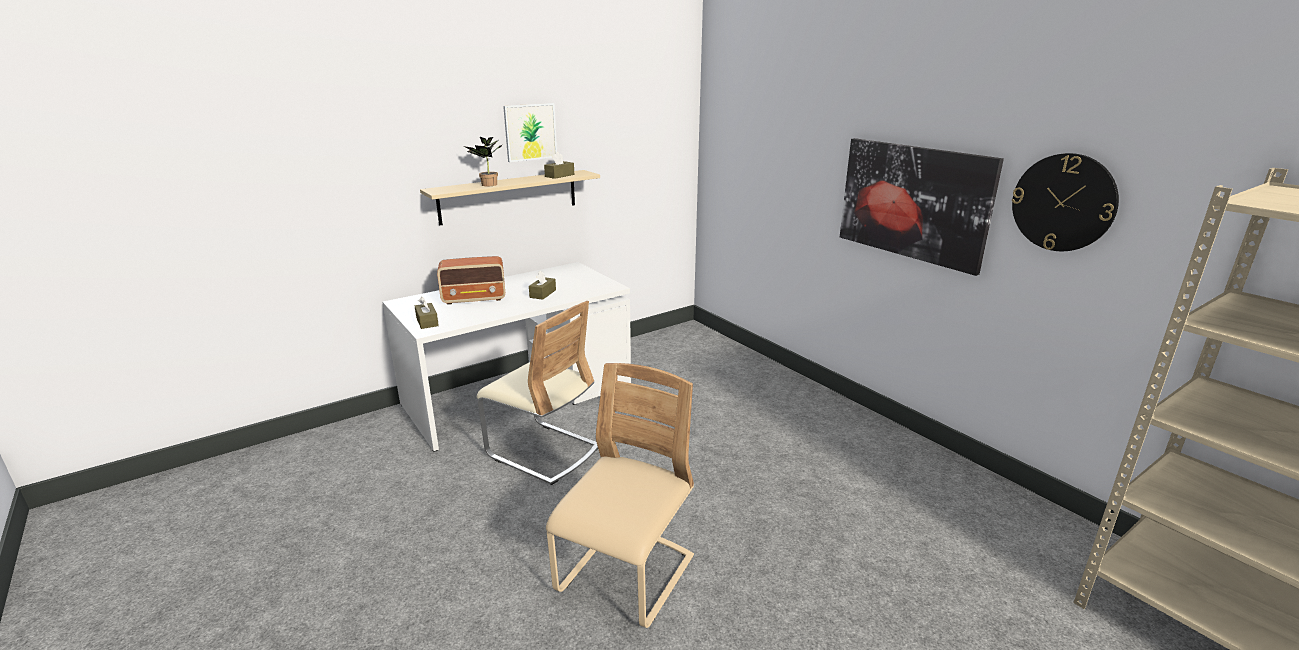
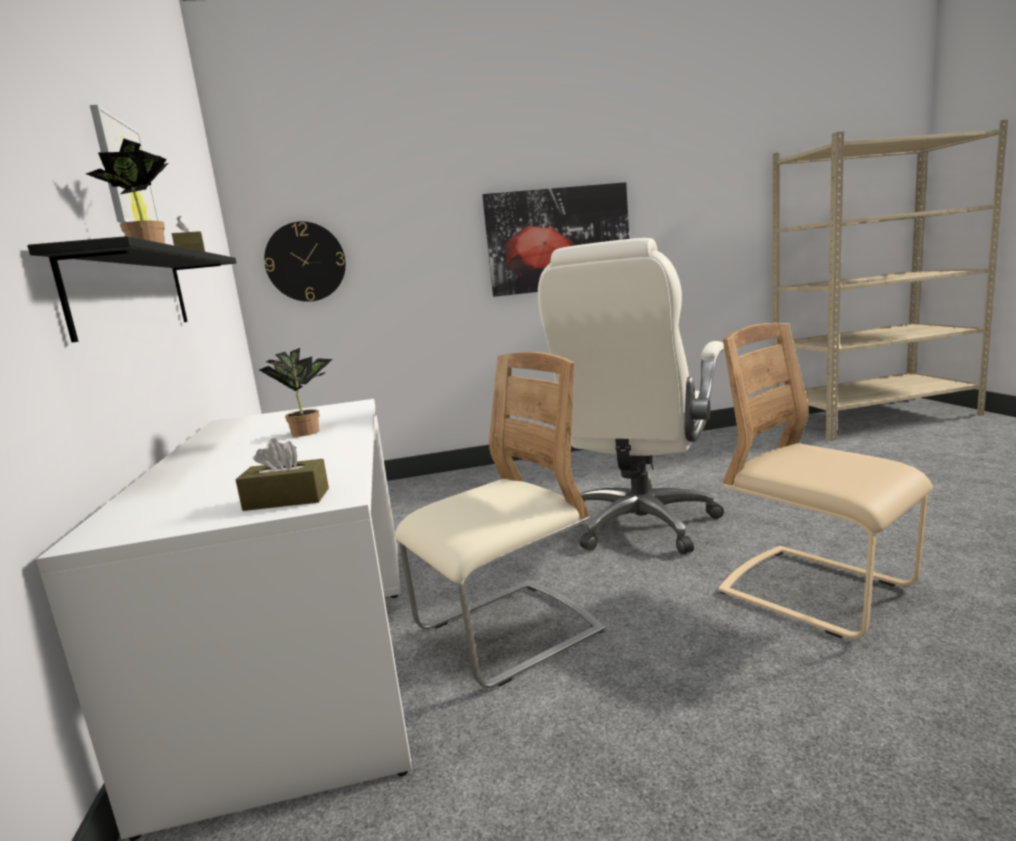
camera: 65 degrees left, 10 degrees down
(475, 299) = (235, 469): radio -> none
(509, 196) = (132, 293): beige shelf -> black shelf
(543, 294) = (308, 431): brown tissue box -> potted plant
(712, 478) = (640, 525): none -> white office chair
(1063, 202) = (672, 206): wall clock -> wall clock (305, 262)

